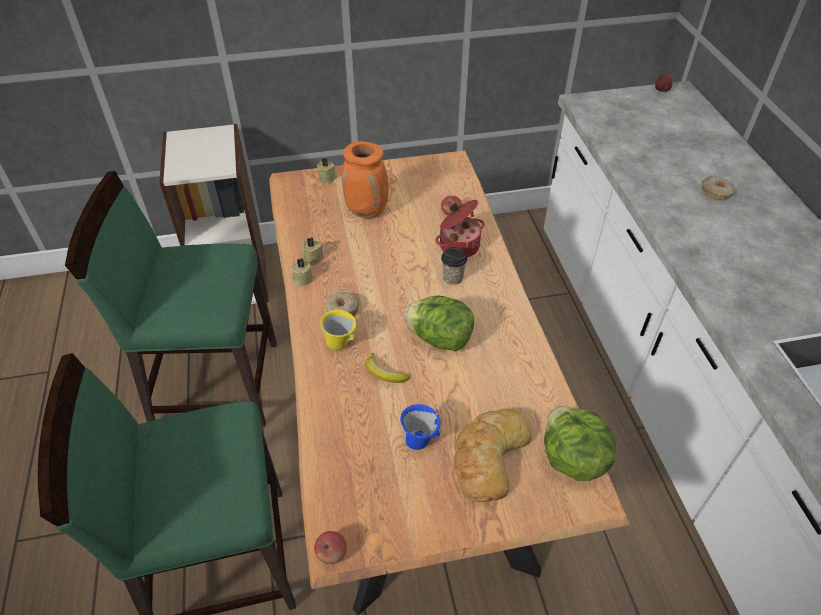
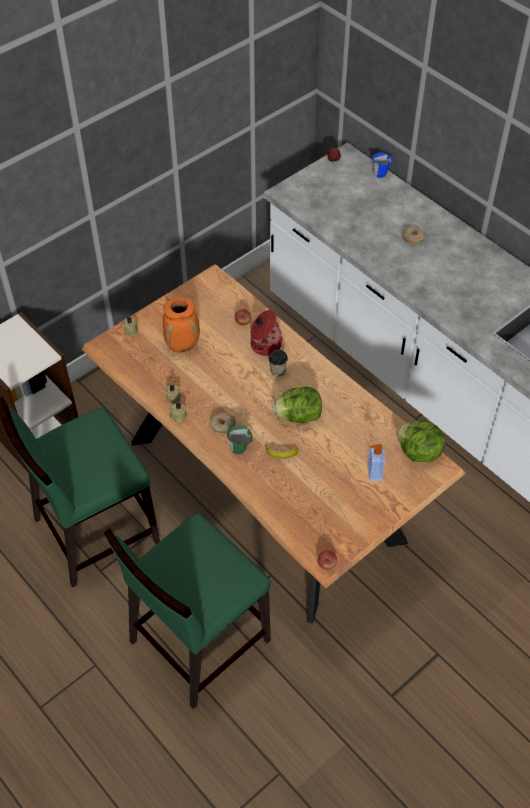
camera: 30 degrees left, 5 degrees up
(340, 344) = (240, 448): yellow mug -> green mug
(420, 441) = (330, 483): blue mug -> blue mug (380, 174)
(488, 457) = (373, 473): bread -> soap dispenser

